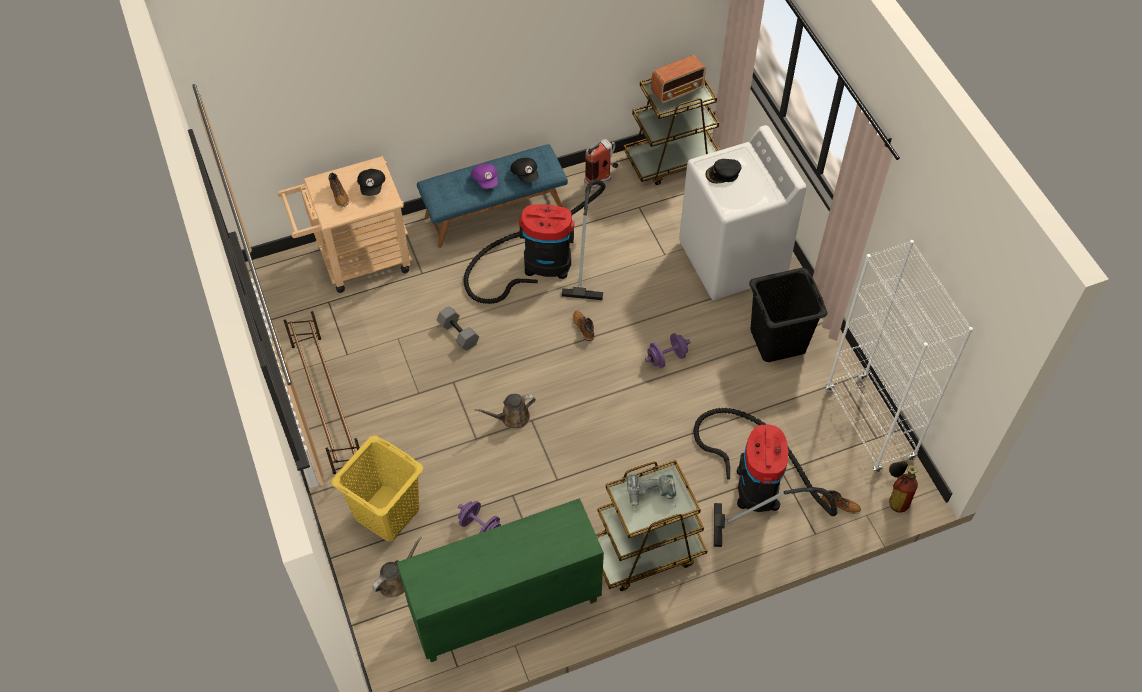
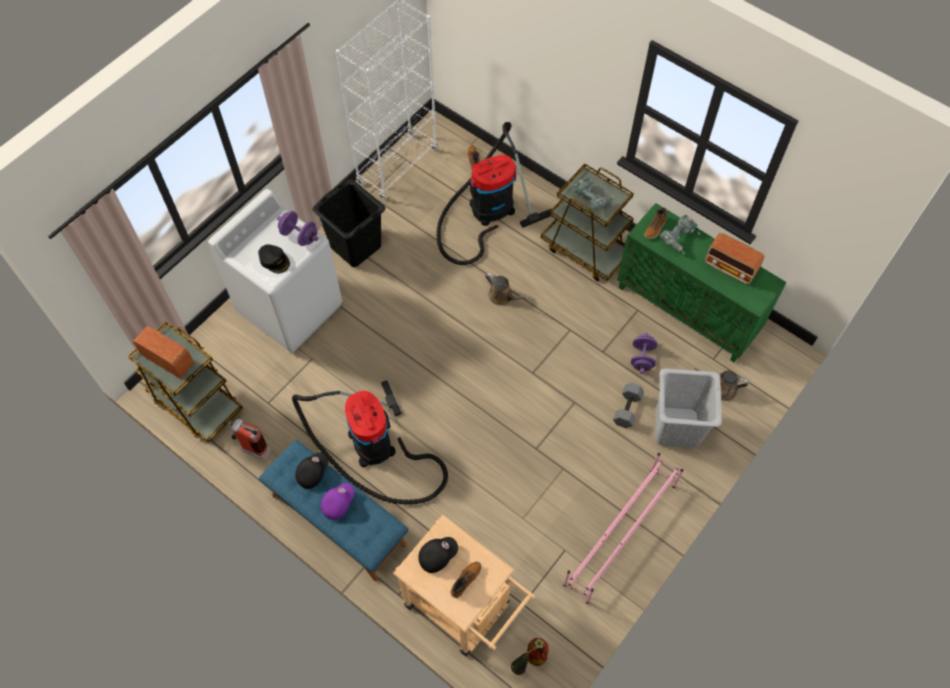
camera: 120 degrees left, 5 degrees up
(327, 402) = (619, 535): brown shoe rack -> pink shoe rack
(386, 513) = (677, 427): yellow laundry basket -> grey laundry basket
(457, 333) = (488, 473): grey dumbbell -> grey dumbbell (627, 409)
(471, 573) = (730, 268): none -> radio
(512, 417) = (539, 387): brown watering can -> brown watering can (502, 296)
(540, 546) = (680, 239): none -> power drill
(583, 327) = (423, 381): boot -> boot (655, 228)
(666, 358) = (416, 310): purple dumbbell -> purple dumbbell (299, 236)
(896, 497) = (446, 134): fire extinguisher -> fire extinguisher (530, 661)

